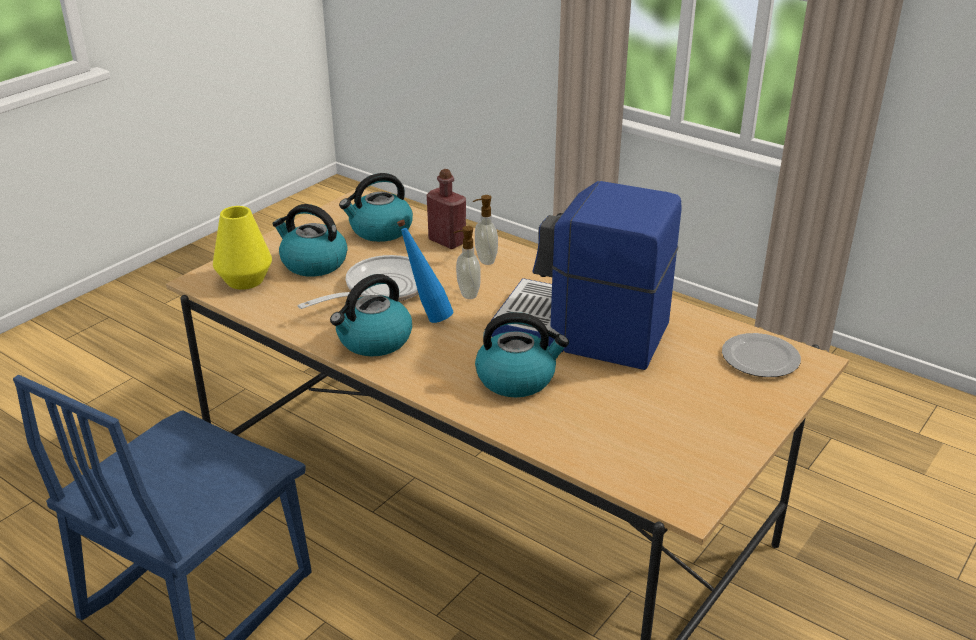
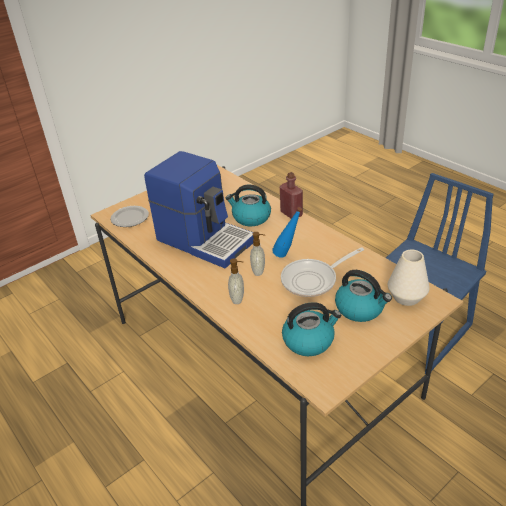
camera: 165 degrees left, 5 degrees up
(245, 280) = (406, 297): yellow vase -> white vase
(373, 341) = (319, 244): kettle -> none
(447, 241) = (259, 321): red bottle -> red bottle (291, 214)

